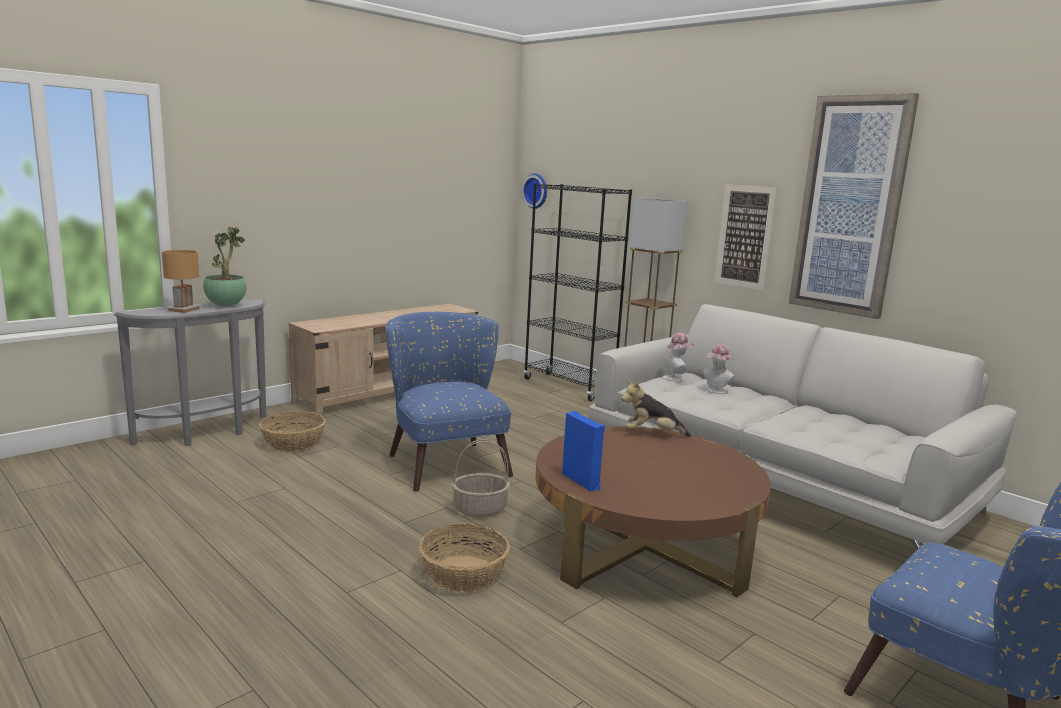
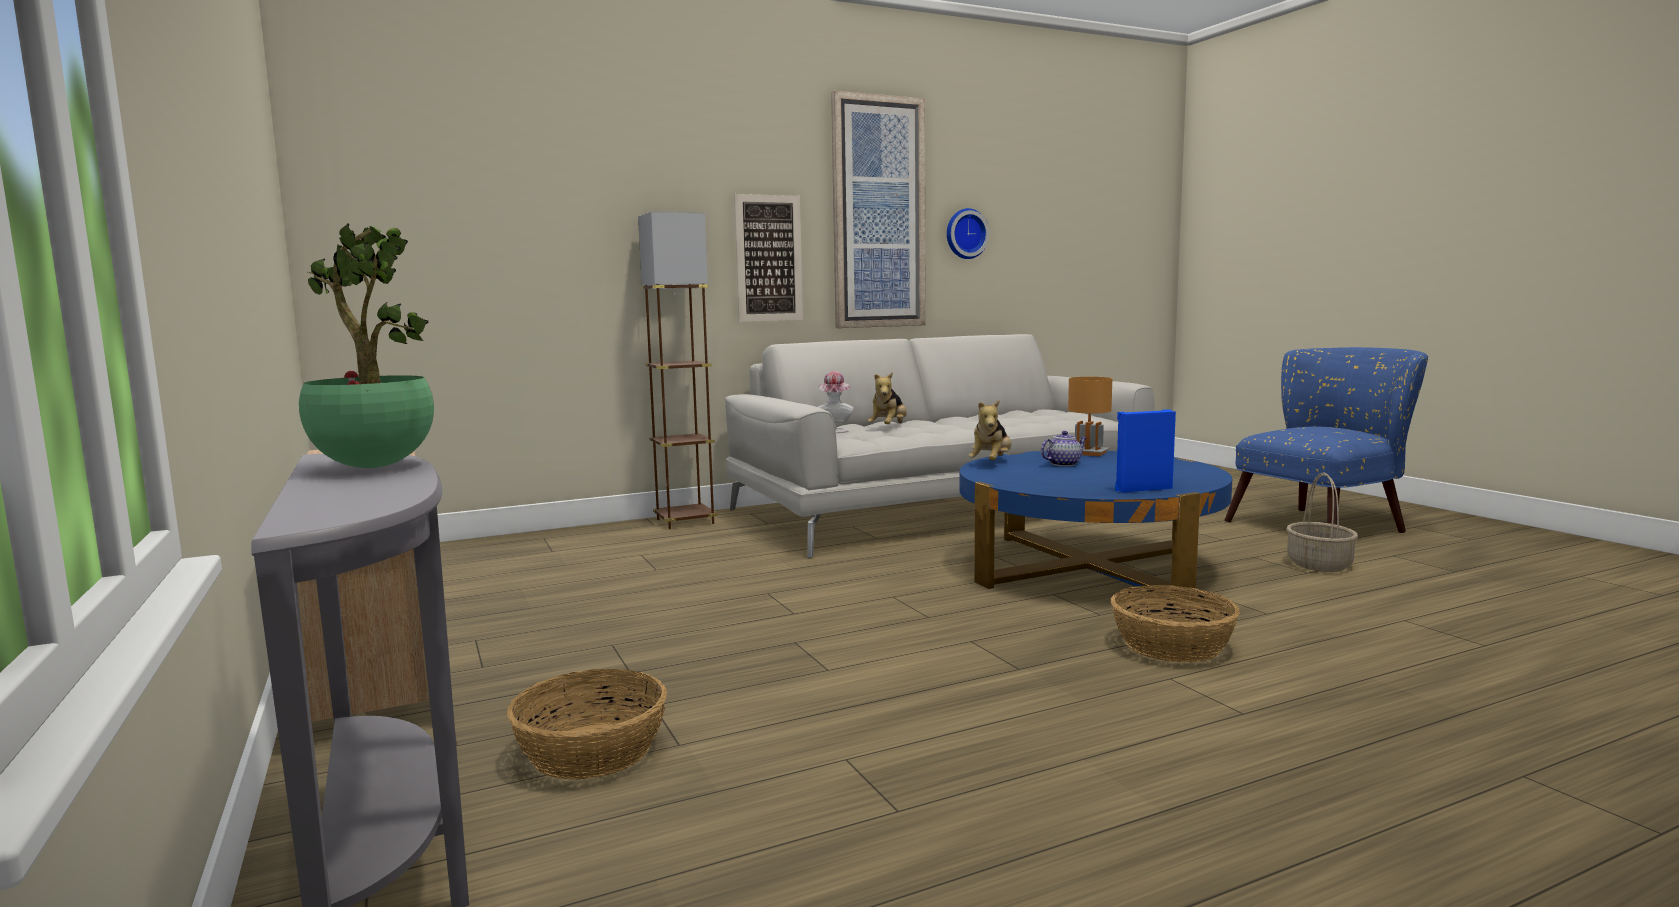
camera: 70 degrees left, 5 degrees down
(183, 309) = (364, 488): brown table lamp -> brown table lamp (1088, 453)
(444, 461) = (792, 631): blue armchair -> none
(480, 509) = (982, 623): basket -> basket (1318, 564)
(536, 191) = (351, 217): wall clock -> wall clock (965, 234)
(568, 387) = (542, 540): black bookcase -> none
(643, 545) = (1088, 567): brown coffee table -> blue coffee table
(672, 457) = (1063, 464): none -> teapot
(715, 391) = (889, 428): hat -> plush toy

